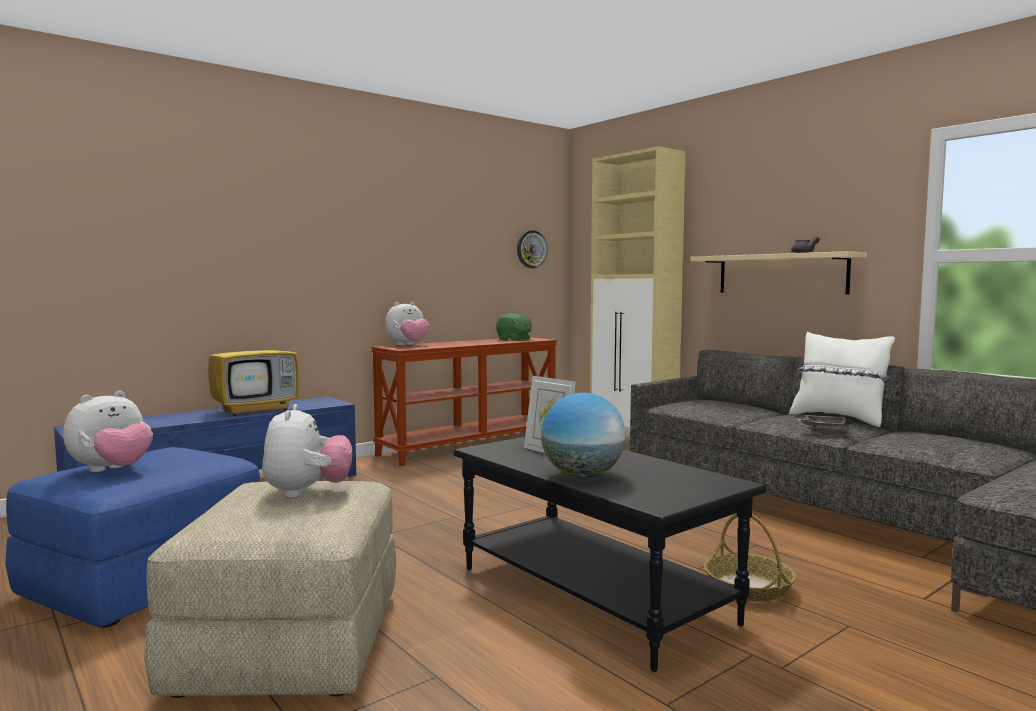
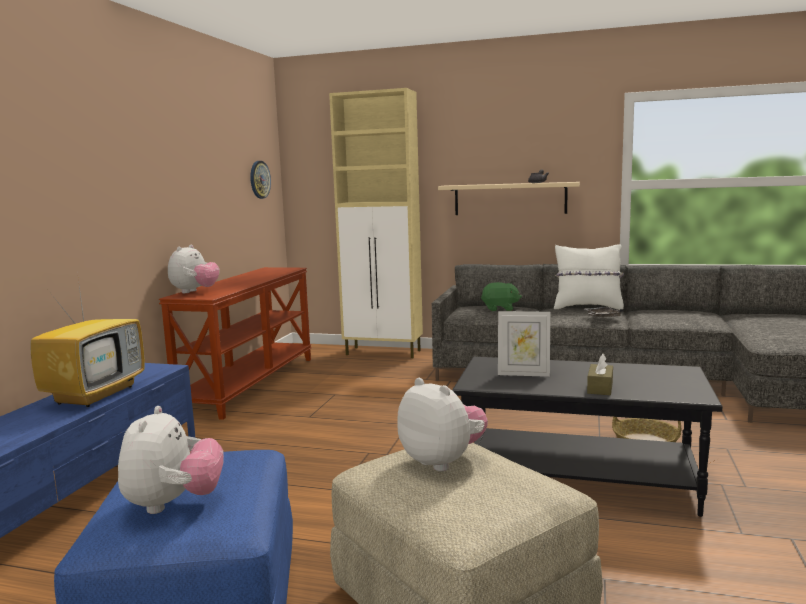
camera: 35 degrees left, 5 degrees up
(514, 339) = (269, 272): green plush toy -> green plush toy (500, 309)
(582, 476) = (600, 388): globe -> brown tissue box

